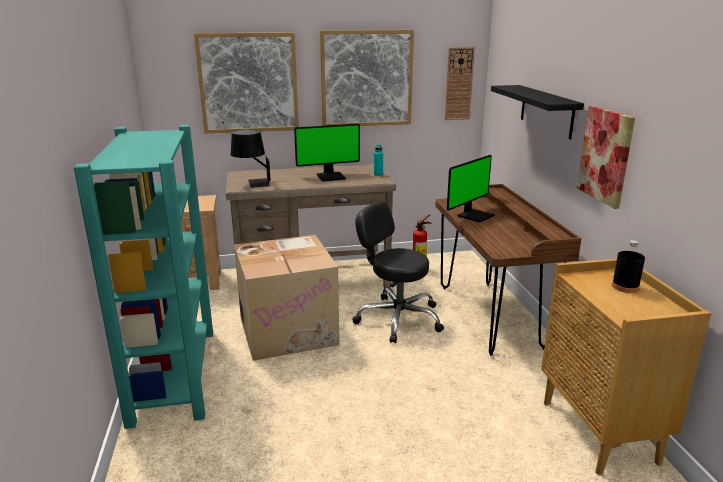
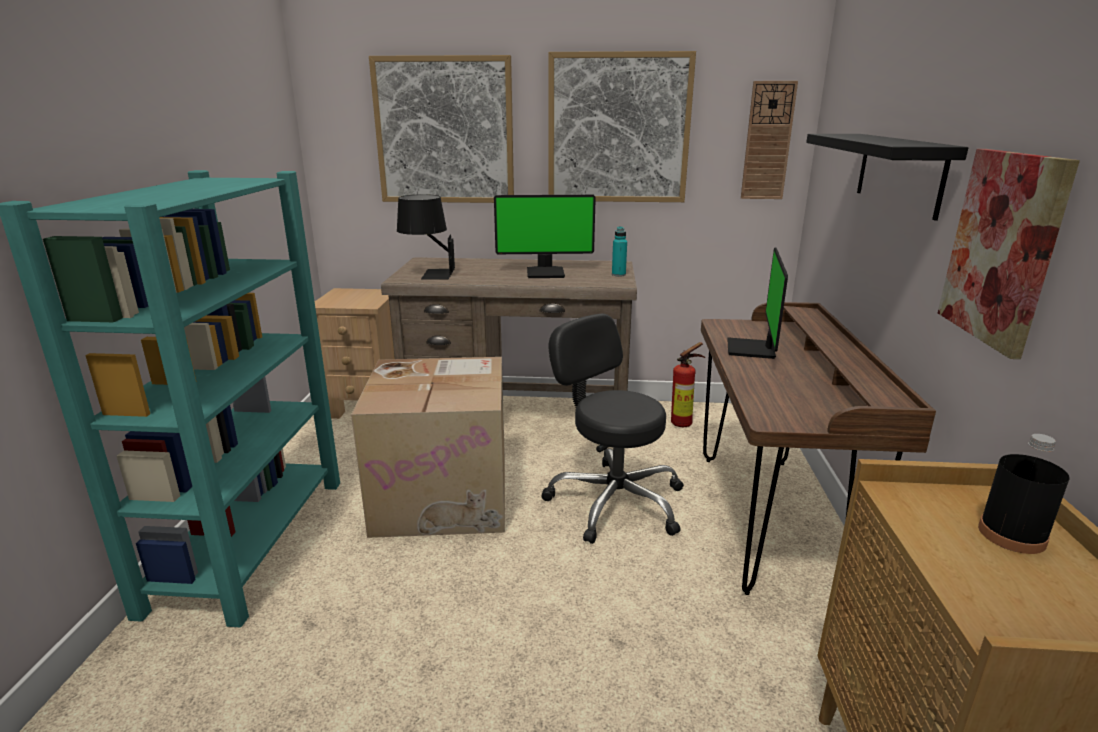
camera: 15 degrees right, 0 degrees up
(474, 215) = (753, 350): monitor -> monitor turned 135 degrees clockwise

